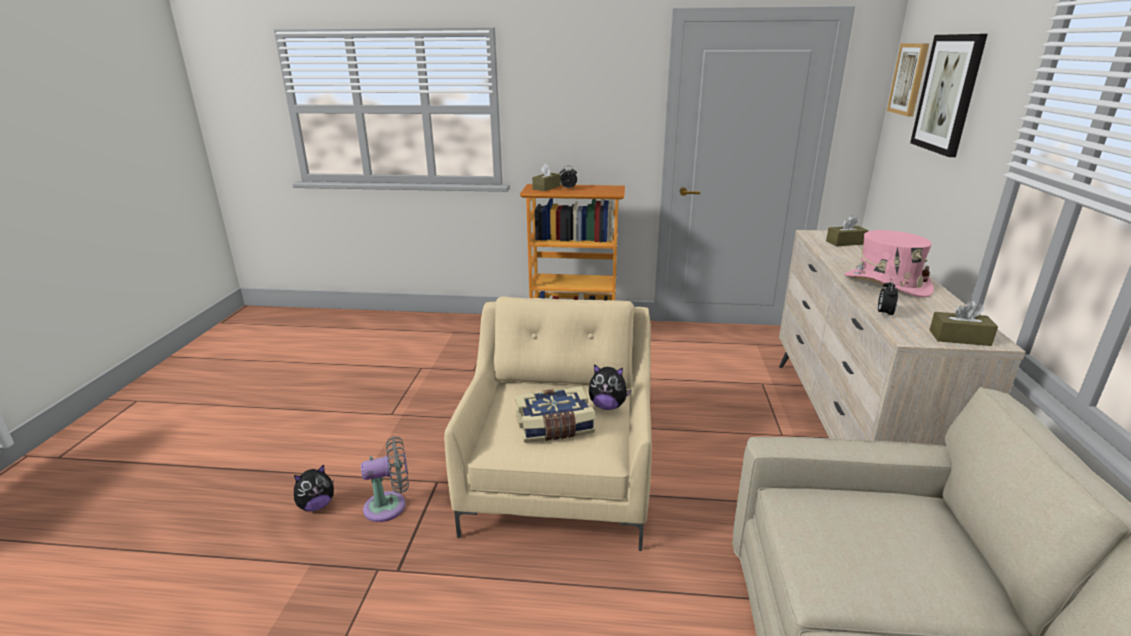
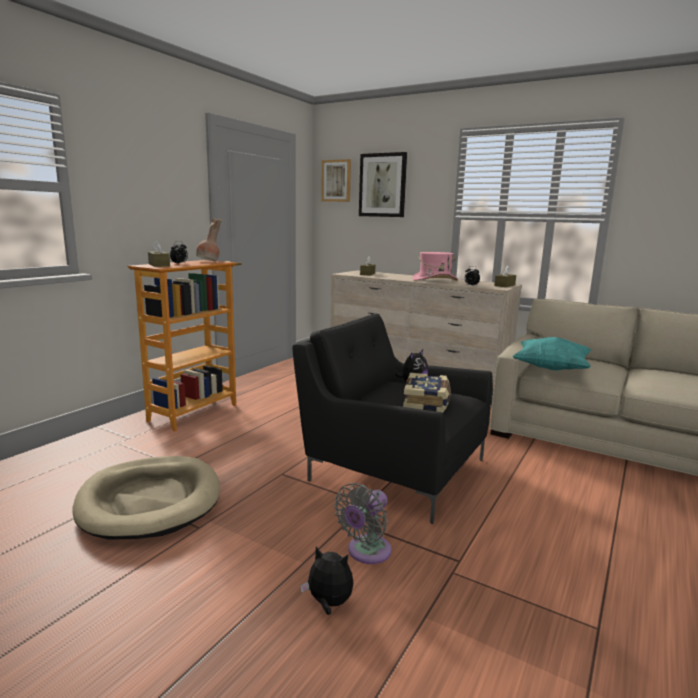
camera: 65 degrees left, 10 degrees down
(316, 505) = (328, 603): plush toy -> plush toy turned 60 degrees counterclockwise
(390, 506) = (366, 552): grey fan -> grey fan turned 150 degrees counterclockwise
(416, 381) = (150, 501): none -> beige dog bed
(559, 480) = (392, 467): beige armchair -> black armchair
(610, 189) = (209, 261): none -> brown vase
(812, 510) = (550, 369): none -> turquoise pillow

